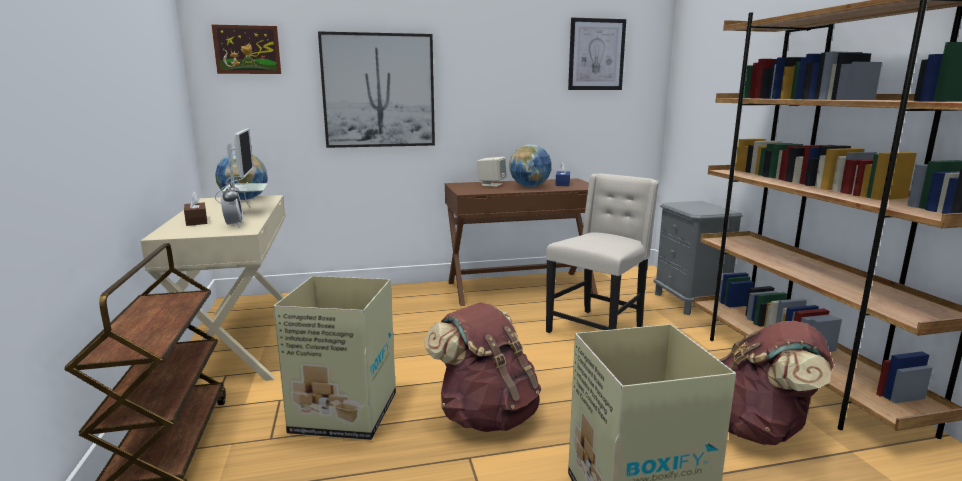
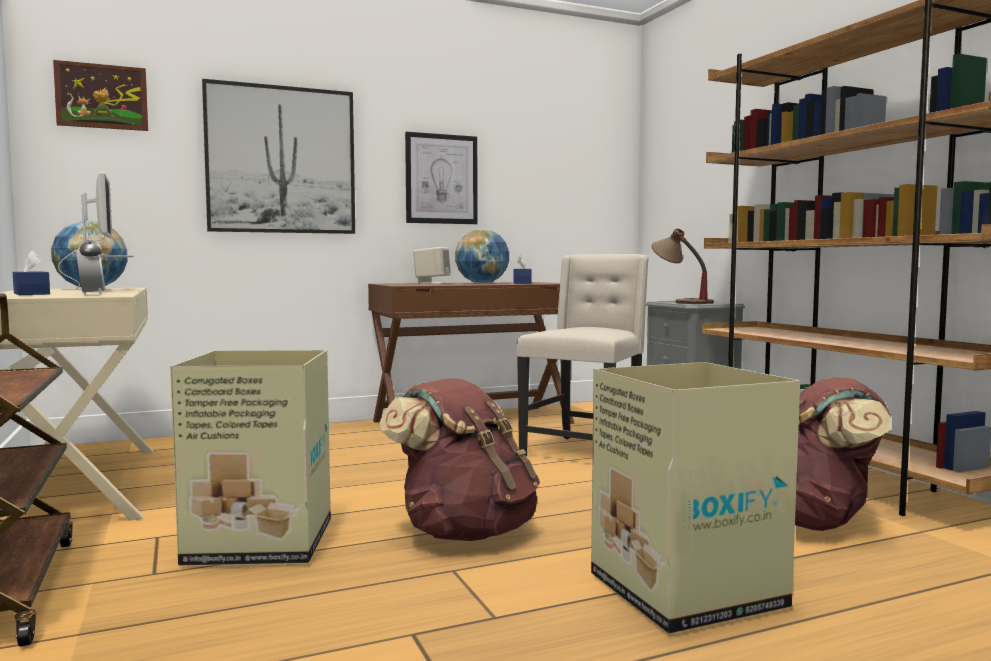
camera: 10 degrees left, 10 degrees down
(196, 221) = (31, 294): brown tissue box -> blue tissue box
(596, 54) = (553, 131): picture -> picture (441, 179)
(688, 208) = (680, 302): none -> table lamp

